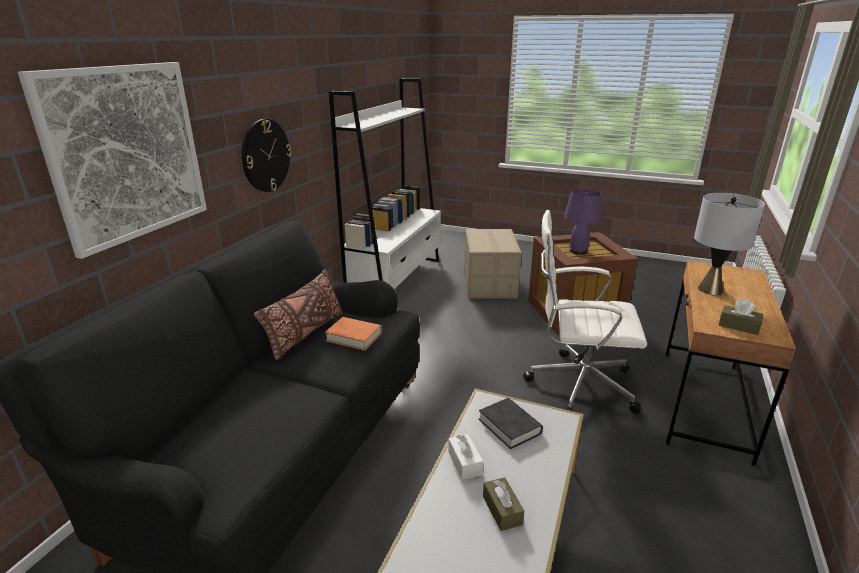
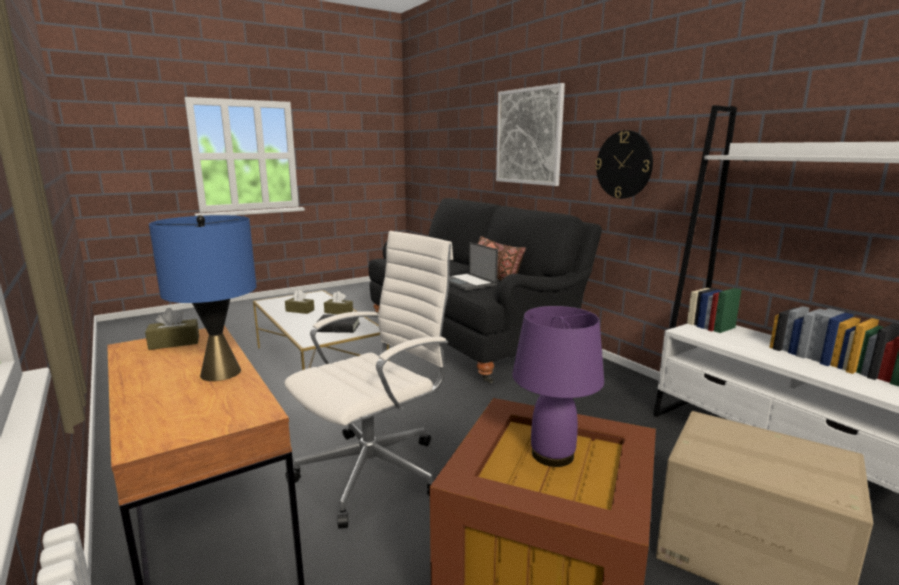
camera: 125 degrees right, 10 degrees down
(354, 337) = (468, 282): orange book -> laptop
(464, 463) = (338, 312): white tissue box -> brown tissue box
(710, 290) = (220, 373): grey table lamp -> blue table lamp

